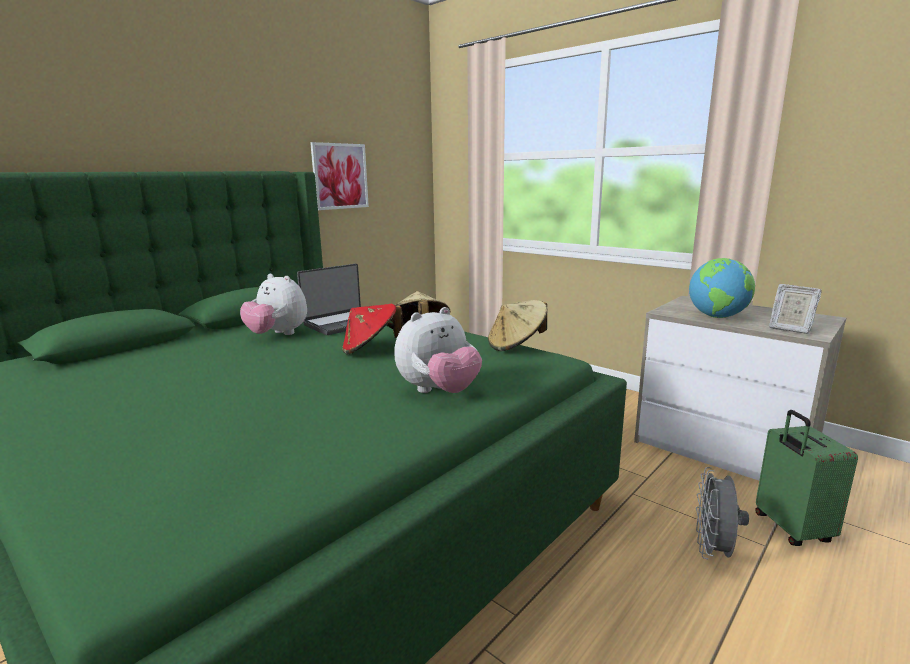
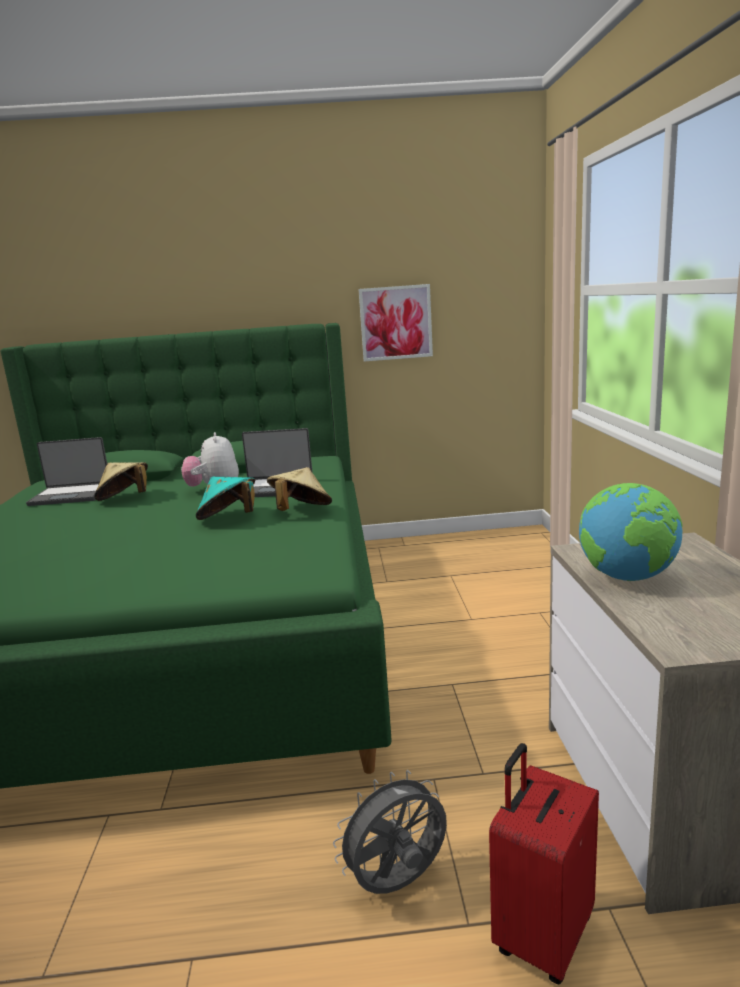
camera: 45 degrees right, 0 degrees up
(85, 373) = (71, 495): none -> laptop
(371, 349) = (229, 519): red hat -> turquoise hat
(438, 392) = (166, 572): plush toy -> none
(517, 345) = (332, 548): beige hat -> beige hat (125, 499)
(789, 329) = (674, 627): picture frame -> none
(790, 529) = (541, 934): green suitcase -> red suitcase

